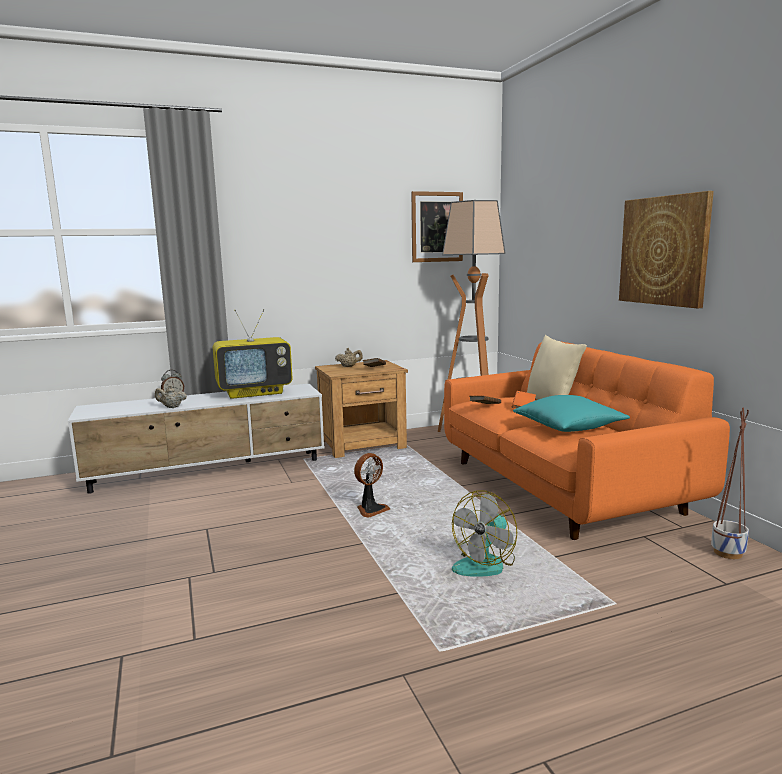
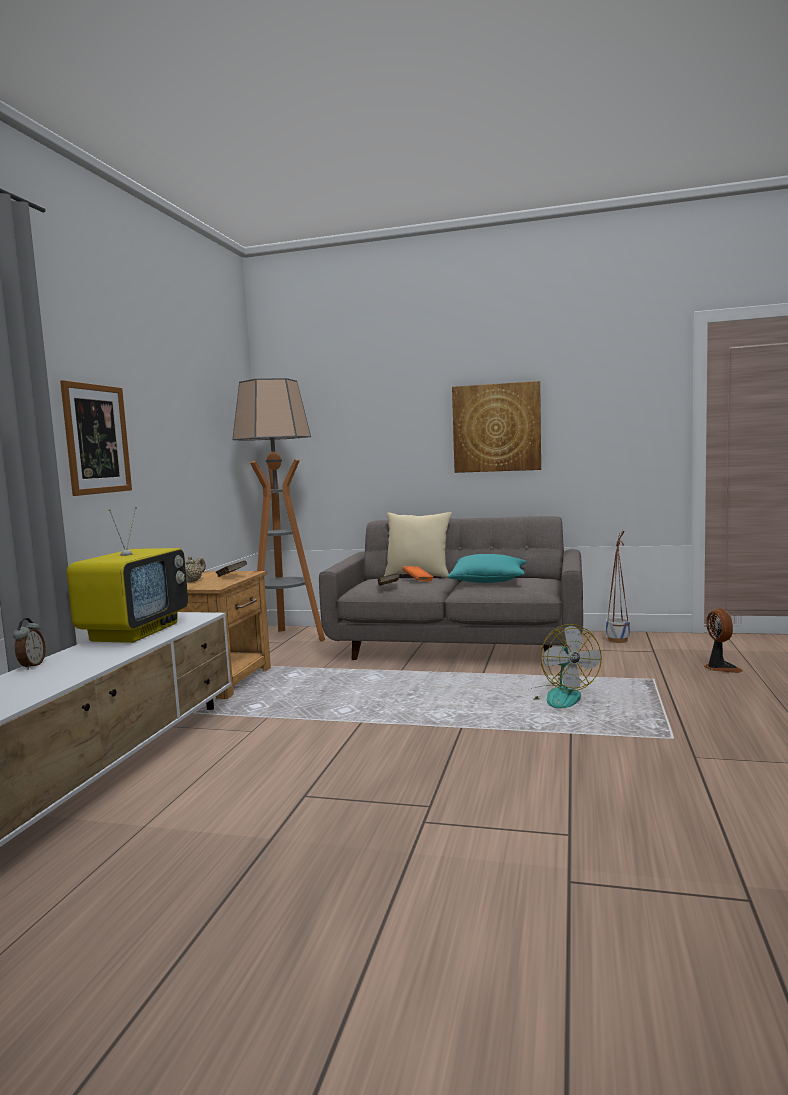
camera: 55 degrees left, 5 degrees down
(171, 407) = (91, 669): beige teapot -> none
(371, 510) = (394, 711): fan -> fan (720, 668)
(437, 227) = (217, 407): picture -> picture (96, 439)
(560, 486) = (459, 646): orange sofa -> grey sofa

